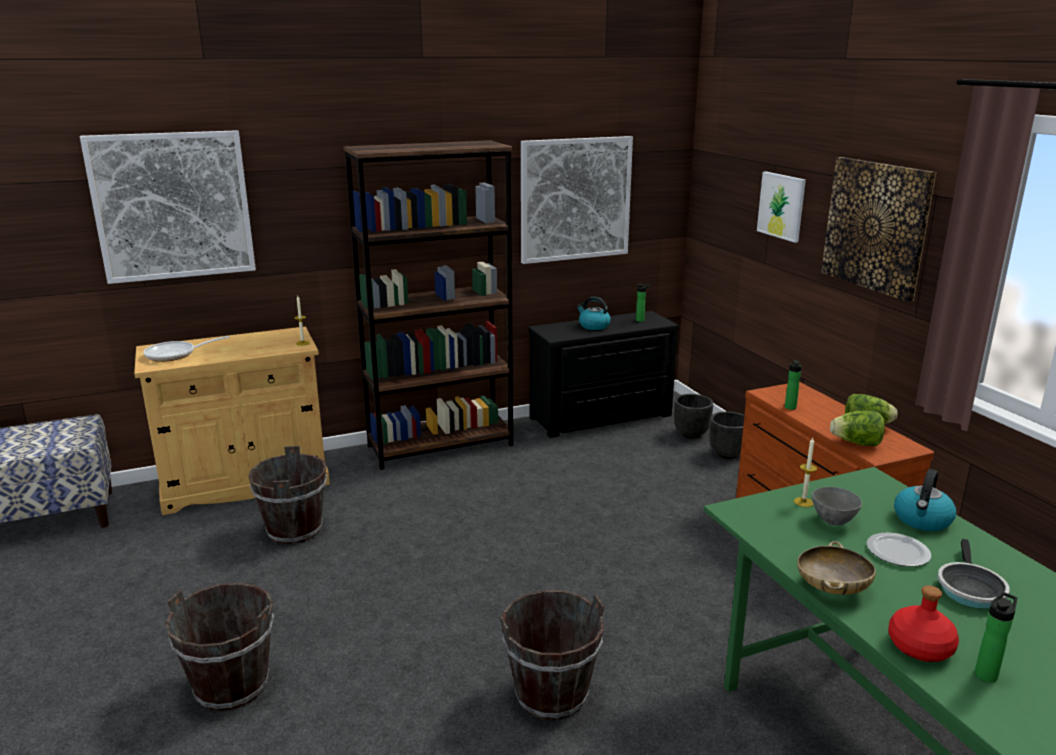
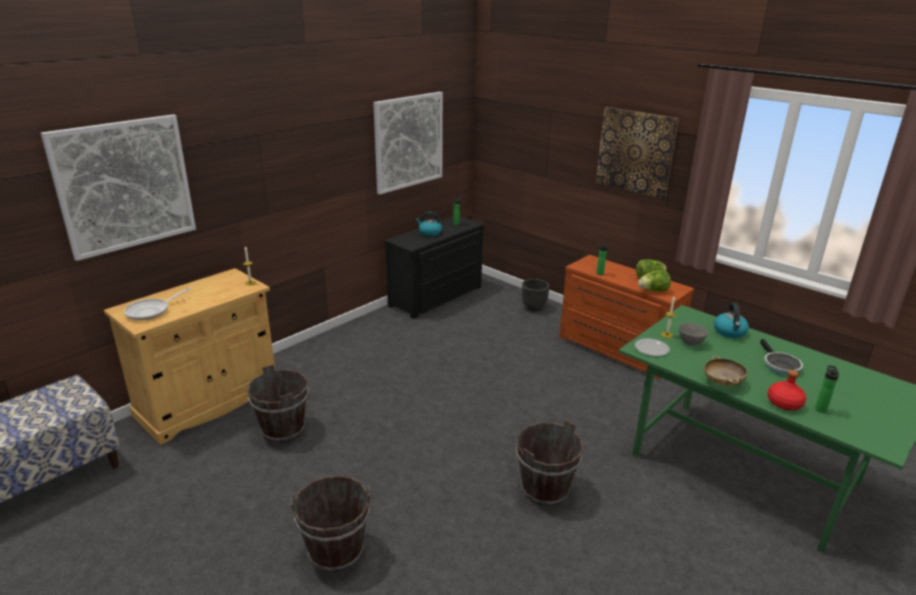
camera: 25 degrees left, 5 degrees up
(440, 445) = (340, 340): brown bookcase -> none
(691, 434) = (503, 298): black planter -> none
(781, 206) = (558, 138): picture -> none
(896, 552) = (733, 354): plate -> plate (651, 349)

